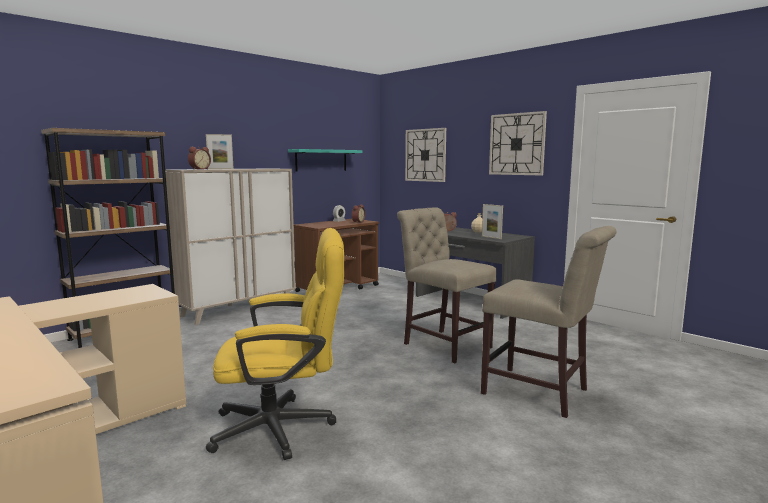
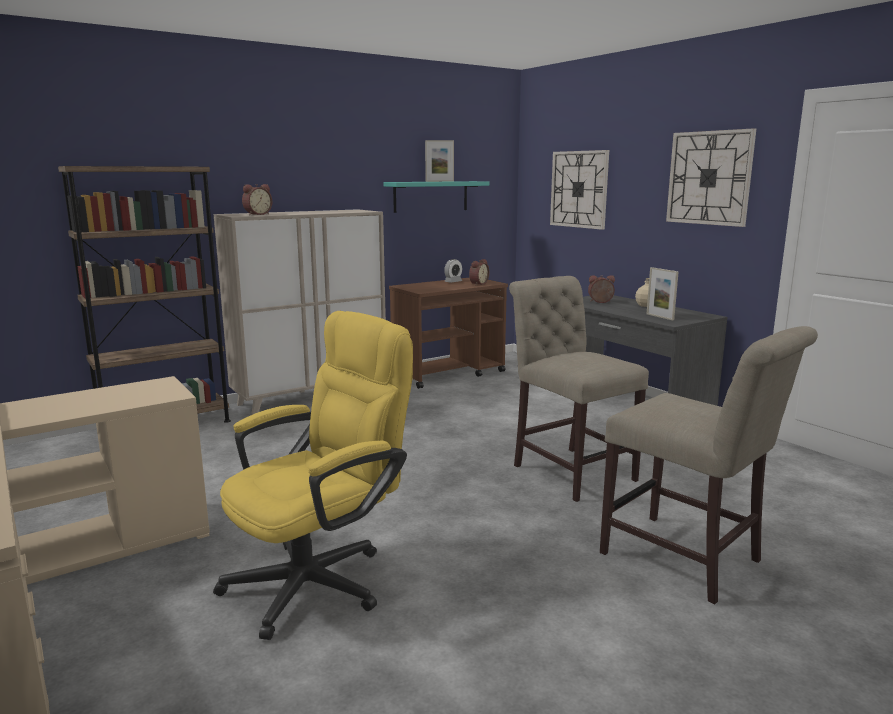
camera: 10 degrees right, 5 degrees up
(220, 169) = (287, 212): picture frame -> picture frame (439, 181)
(284, 427) = (321, 579): yellow office chair -> yellow office chair turned 45 degrees counterclockwise

